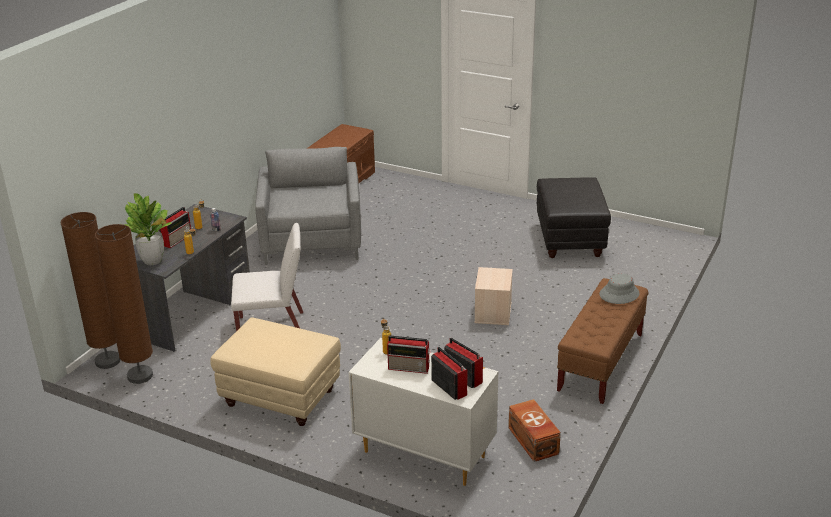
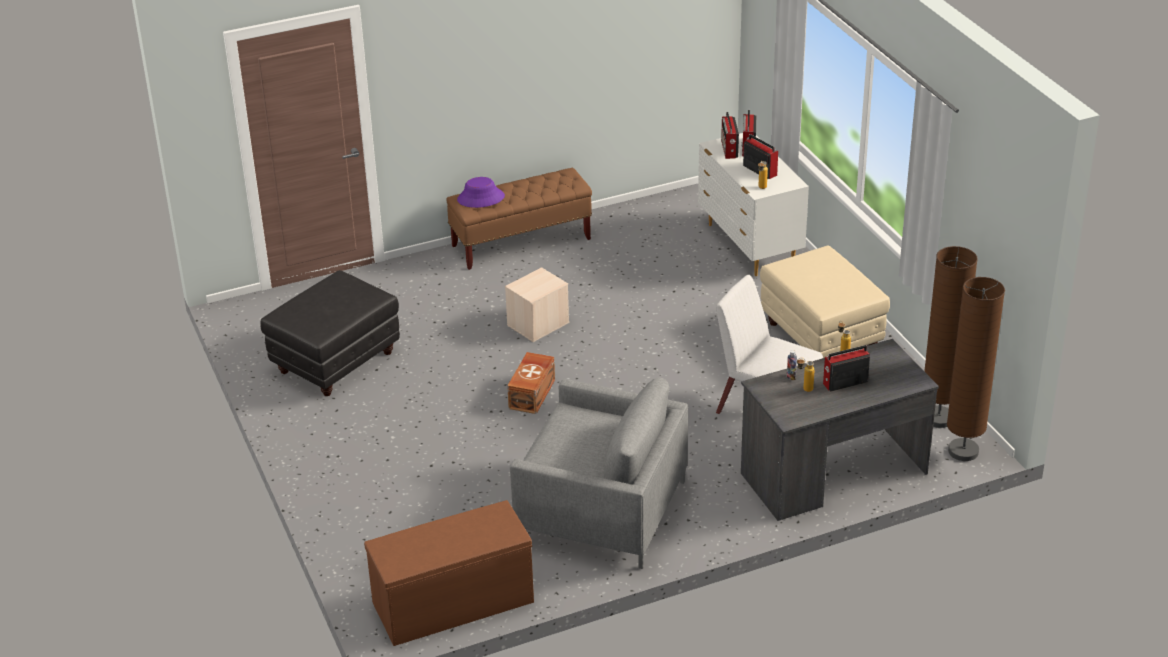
camera: 140 degrees left, 5 degrees up
(153, 261) = (891, 364): potted plant -> none
(312, 240) = (602, 511): grey armchair -> grey armchair turned 105 degrees counterclockwise
(532, 441) = (660, 218): brown storage box -> brown storage box (533, 393)
(619, 294) = (481, 198): grey hat -> purple hat

